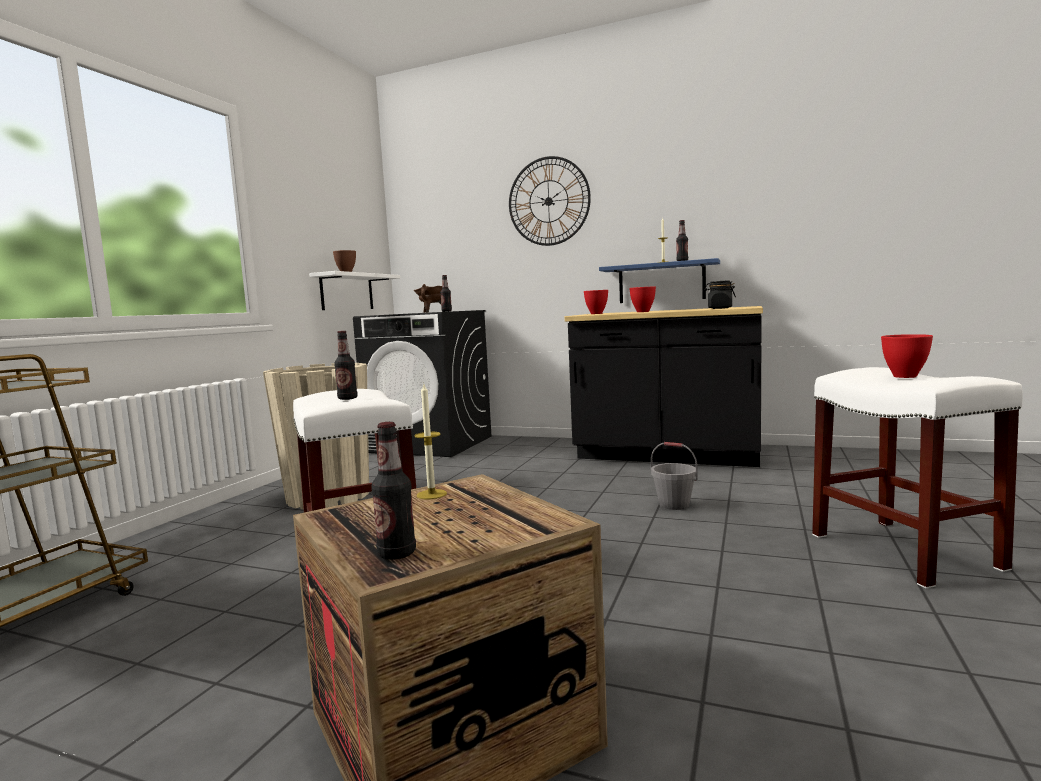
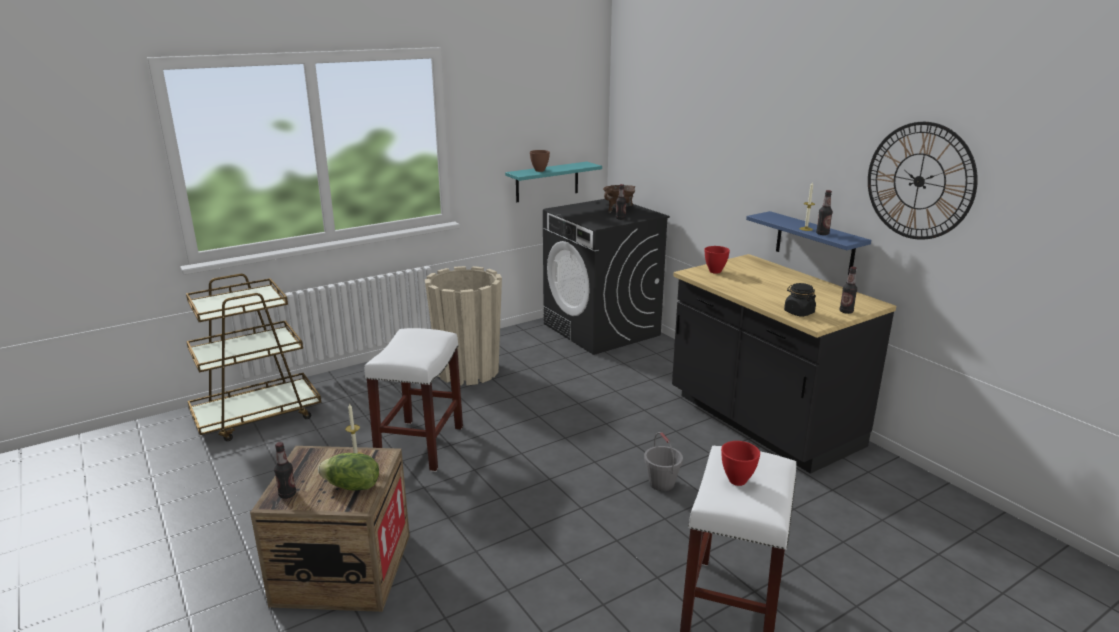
camera: 35 degrees right, 15 degrees up
(347, 292) = (547, 182): white shelf -> turquoise shelf
(347, 398) = (409, 348): bottle -> bottle (846, 311)
(495, 514) = (351, 486): none -> lettuce
(548, 201) = (731, 124): wall clock -> wall clock (919, 181)
(642, 312) = (740, 288): red bowl -> none

